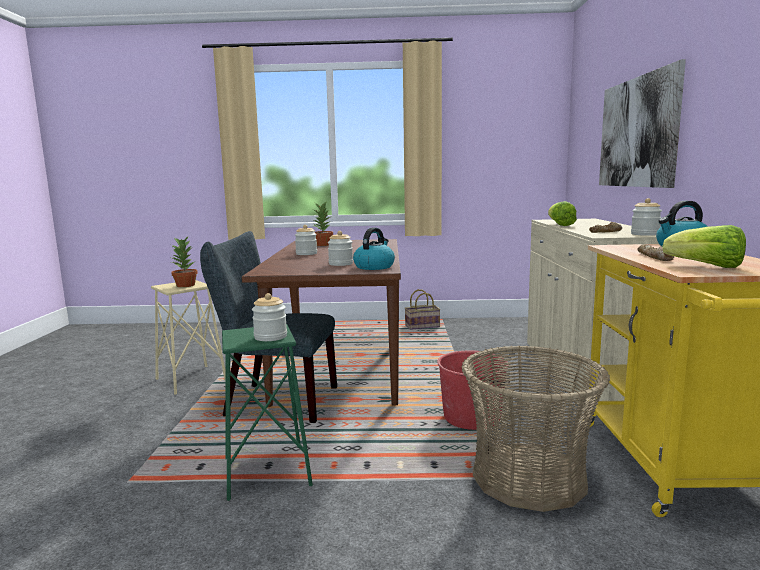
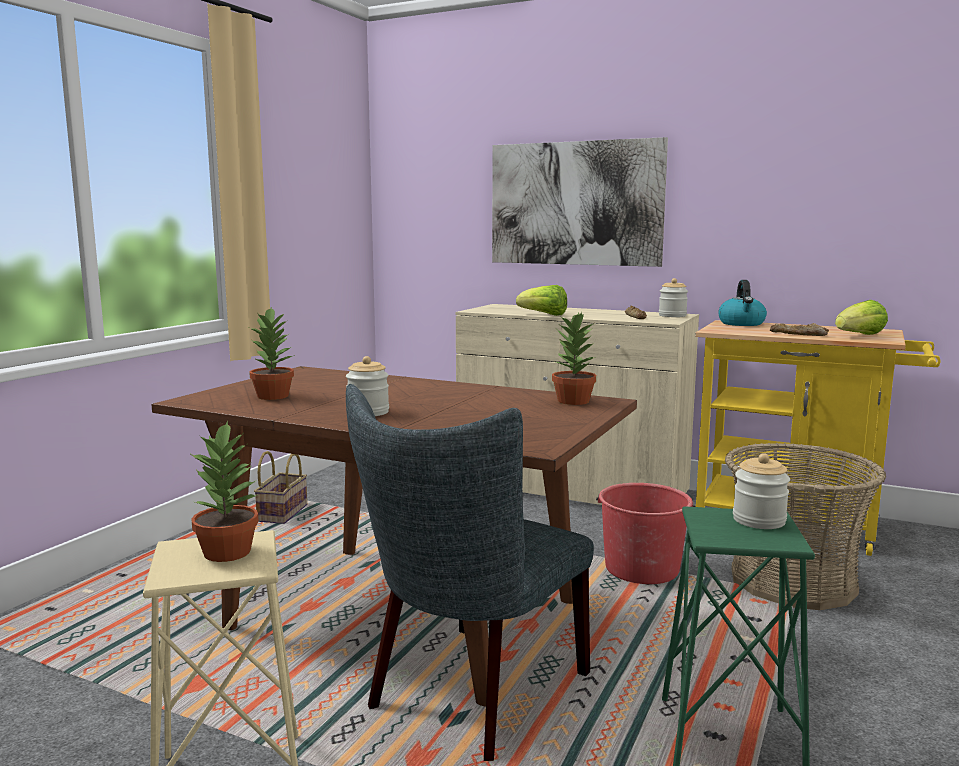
camera: 65 degrees left, 0 degrees up
(340, 264) = (520, 409): jar -> none
(374, 267) = (572, 401): kettle -> potted plant

